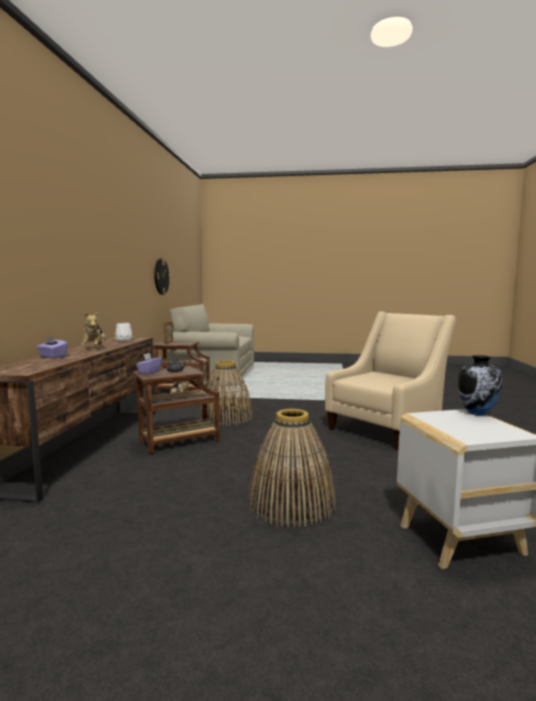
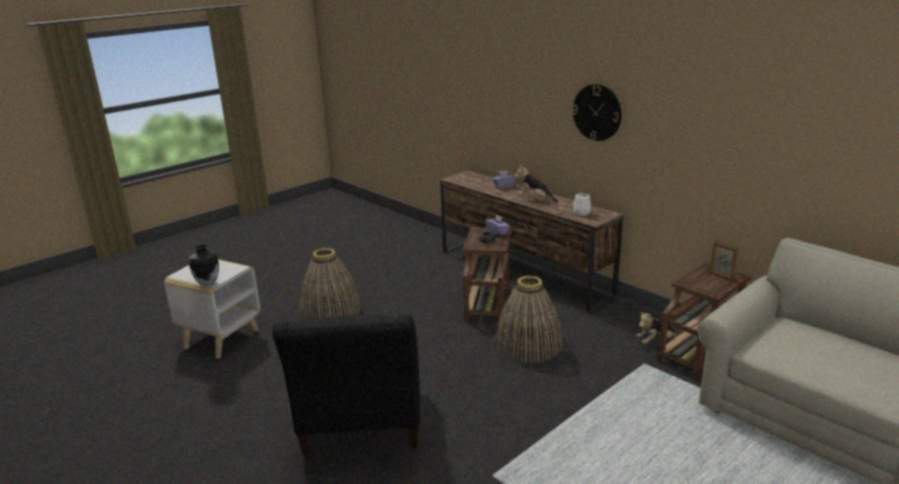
camera: 130 degrees right, 15 degrees up
(161, 276) = (801, 174): wall clock -> wall clock (597, 112)
(387, 429) = (361, 427): beige armchair -> black armchair

